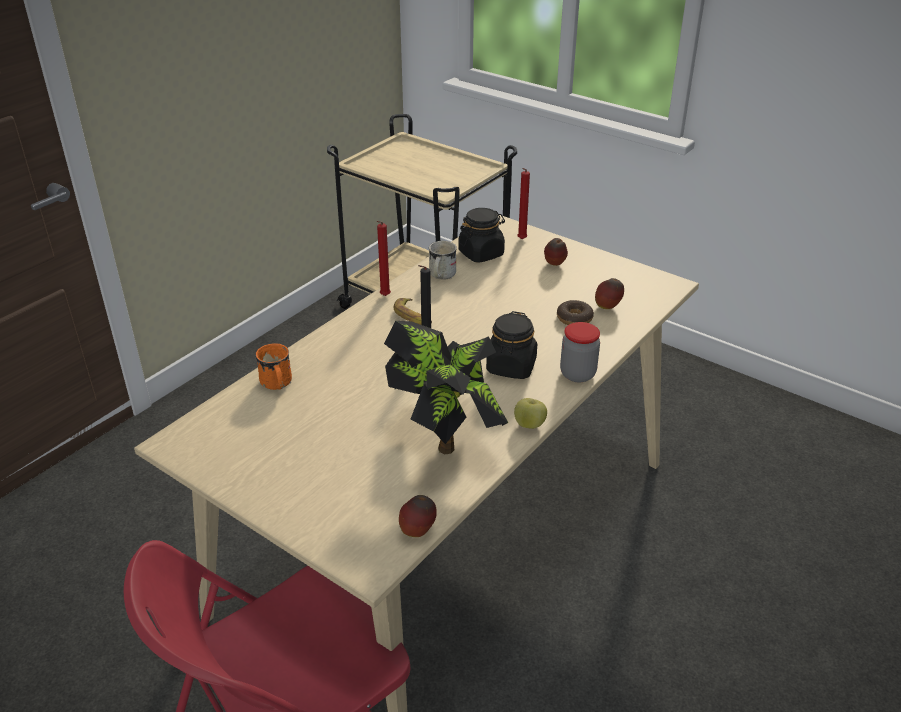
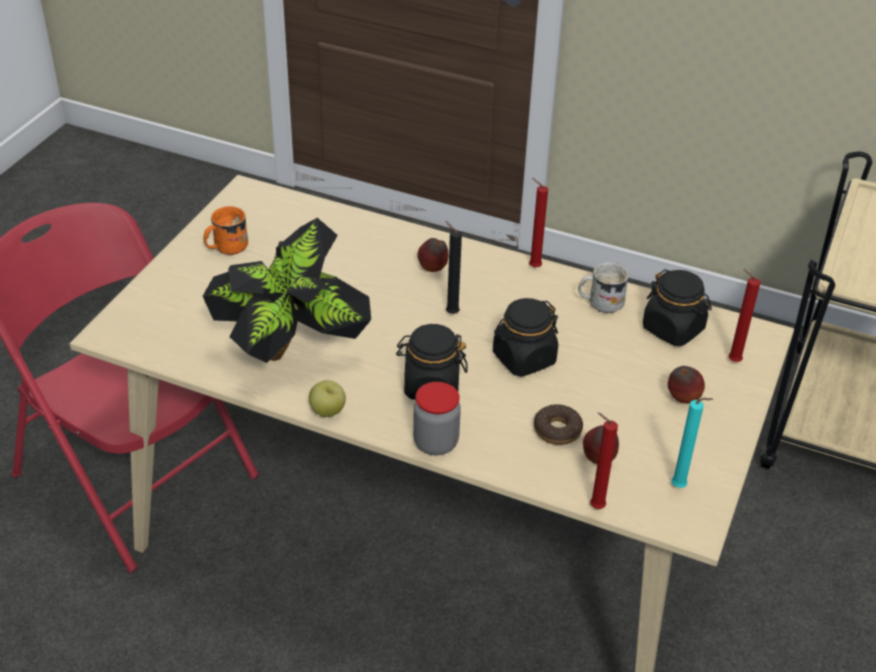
camera: 75 degrees right, 5 degrees up
(277, 385) = (345, 228): orange mug -> orange mug (225, 248)
(413, 316) = (502, 295): banana -> none
(418, 531) = (154, 354): apple -> apple (433, 270)
(493, 319) = (523, 358): none -> black jar
(636, 282) = (680, 487): none -> turquoise candle
(651, 317) = (594, 506): none -> red candle

